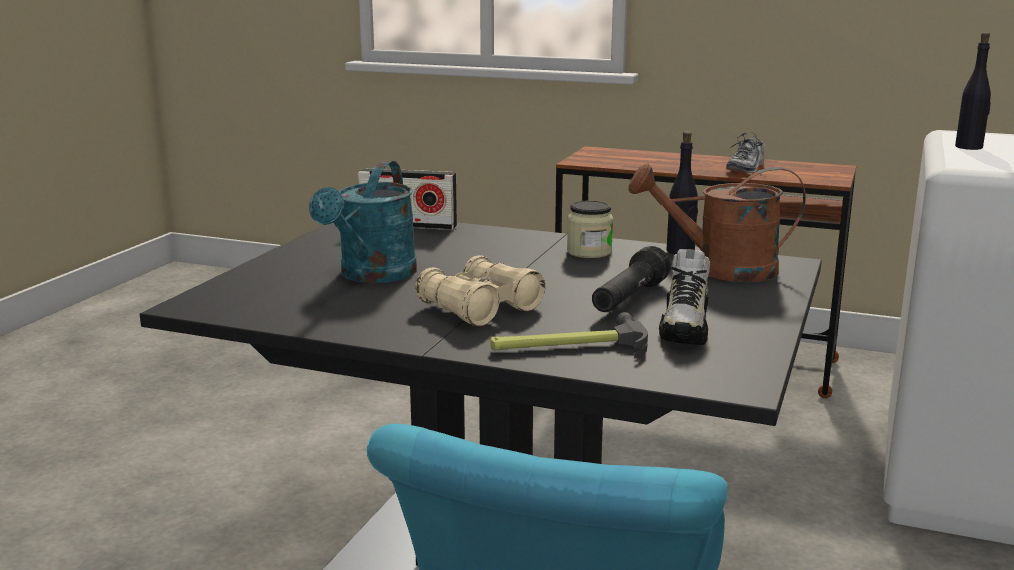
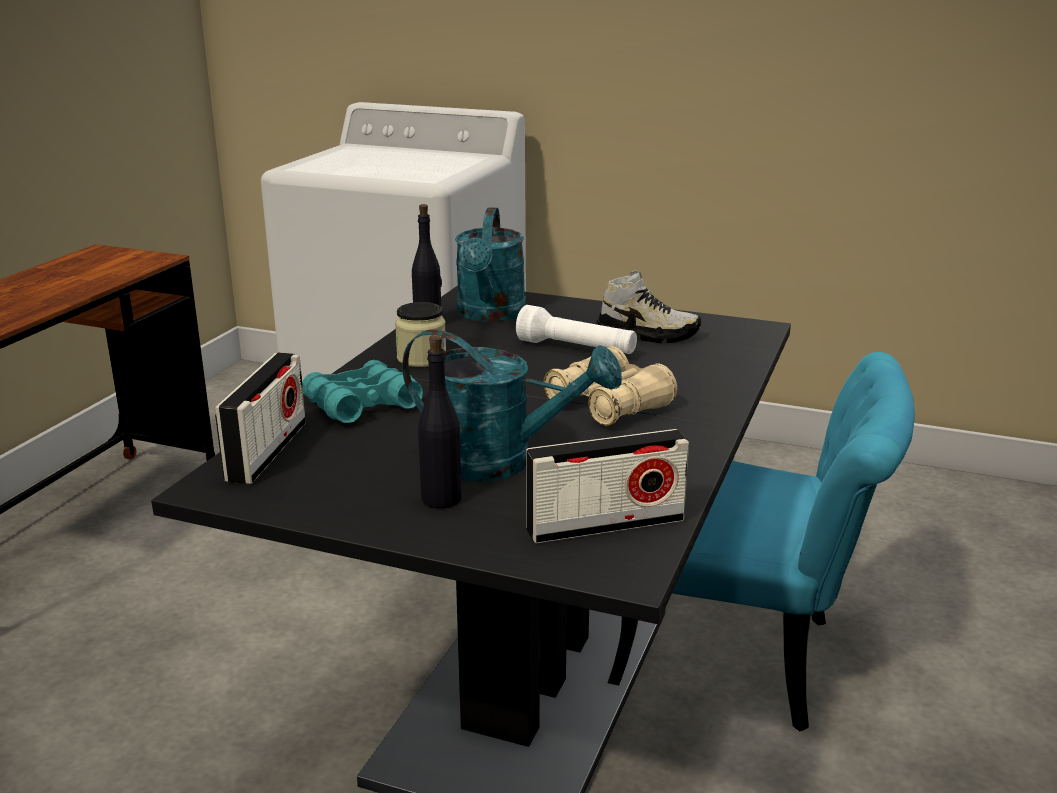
camera: 90 degrees left, 5 degrees up
(256, 302) = (605, 525): none -> radio
(486, 240) = (362, 404): none -> turquoise binoculars
(568, 346) = (700, 373): hammer -> none
(628, 299) = (576, 349): black flashlight -> white flashlight
(720, 270) = (490, 315): brown watering can -> turquoise watering can
(746, 168) = (63, 282): shoe -> none
(969, 147) = (357, 171): black bottle -> black bottle (441, 499)

